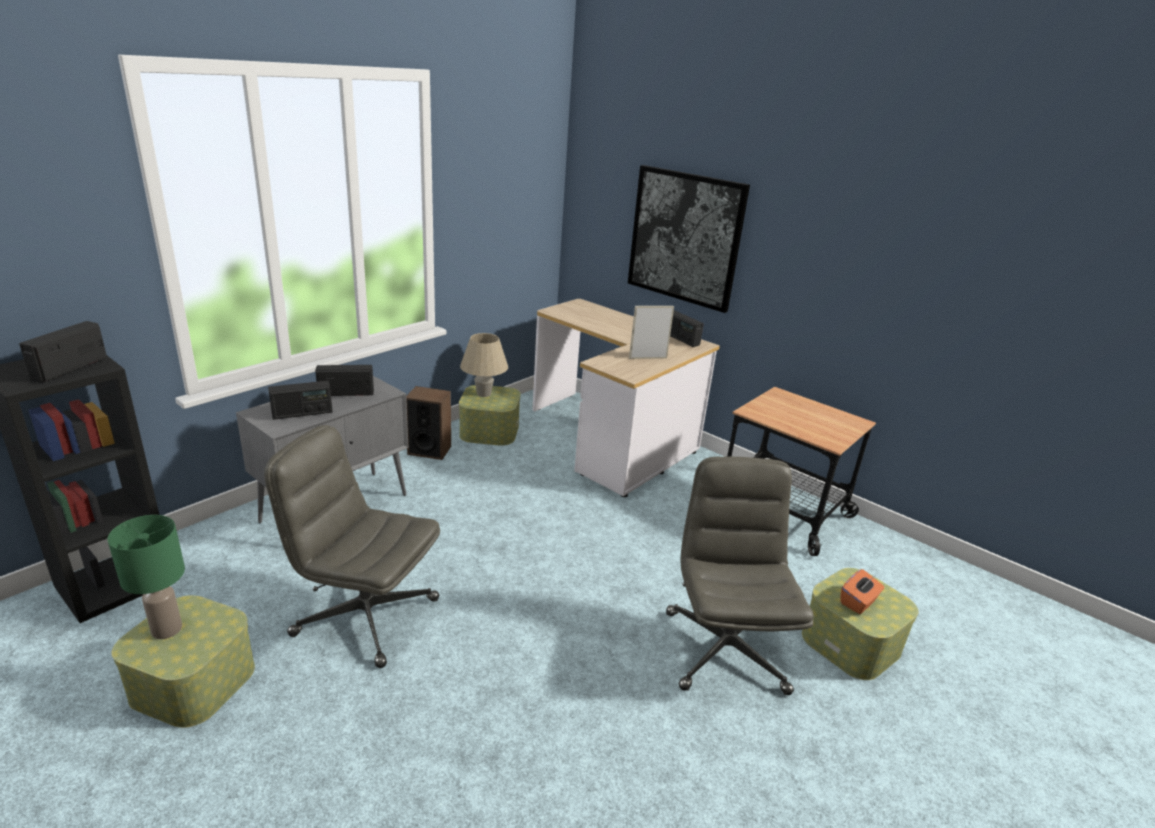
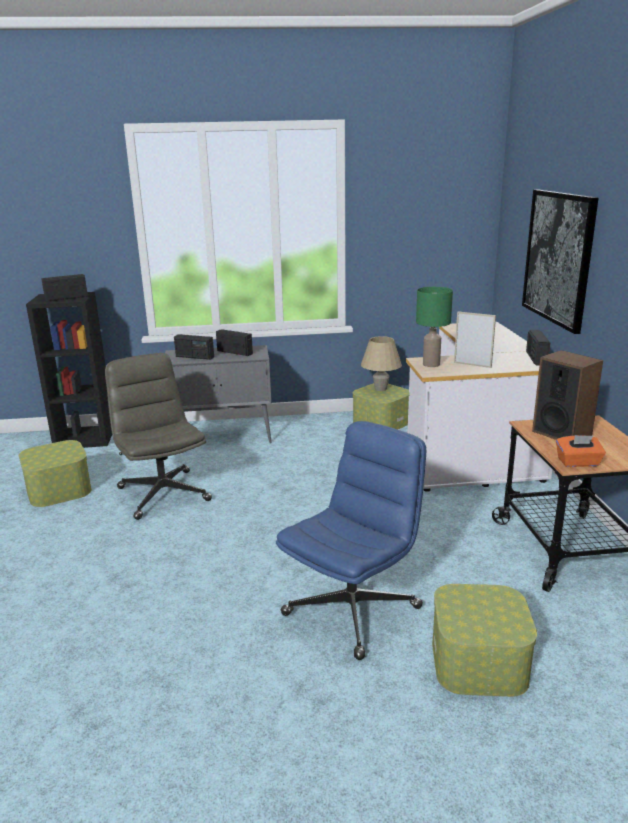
camera: 45 degrees right, 5 degrees down
(168, 629) = (50, 450): green table lamp -> green table lamp (431, 364)
(429, 450) = (322, 423): speaker -> speaker (561, 433)
(724, 650) = (352, 610): grey office chair -> blue office chair
(858, 602) = (473, 610): orange tissue box -> orange tissue box (578, 463)

